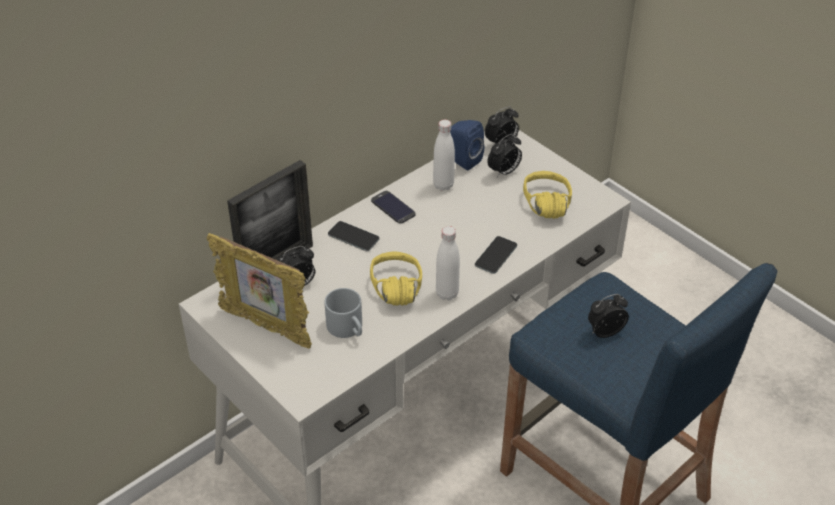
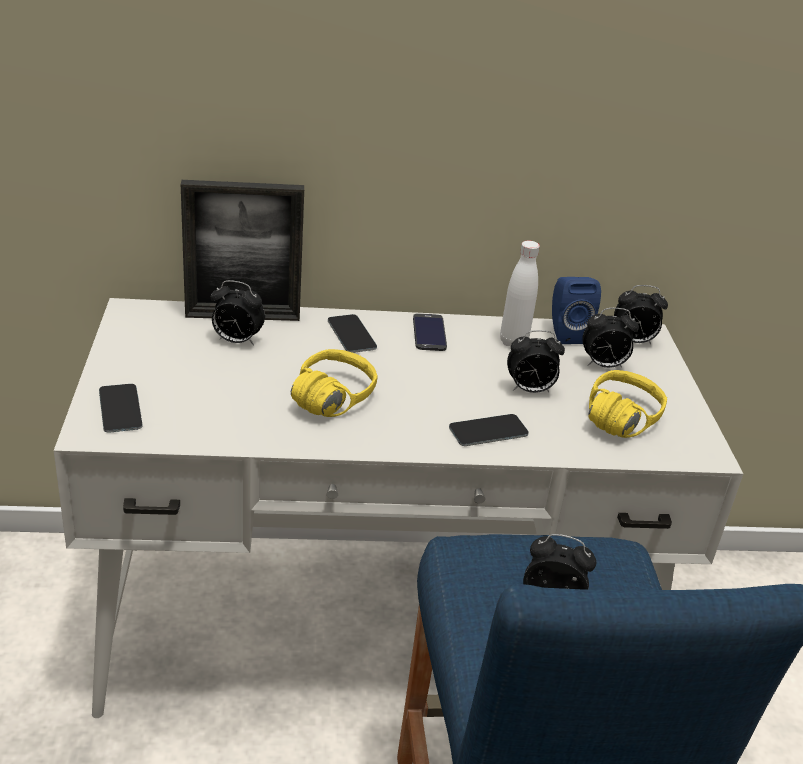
camera: 35 degrees right, 10 degrees down
(266, 327) = (153, 357): picture frame -> none
(297, 372) = (120, 408): none -> phone
(348, 328) = (228, 403): grey mug -> none
(447, 293) = (379, 433): white bottle -> none
(486, 214) = (529, 390): none -> alarm clock

